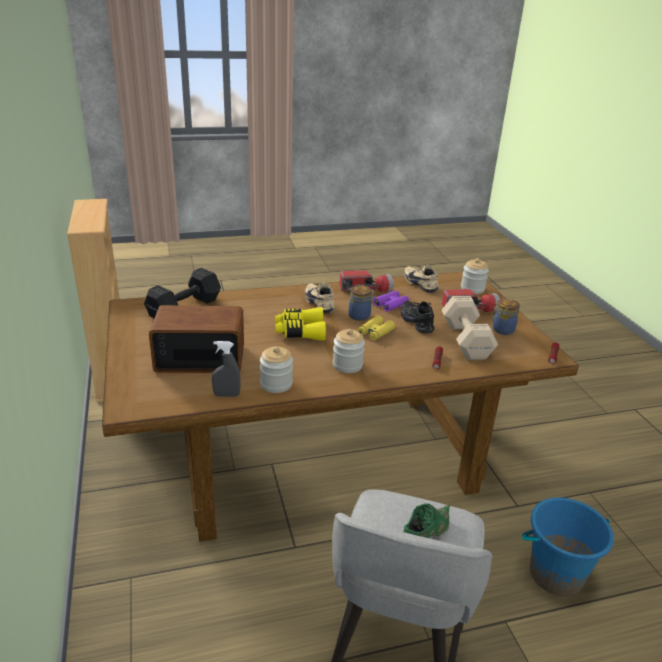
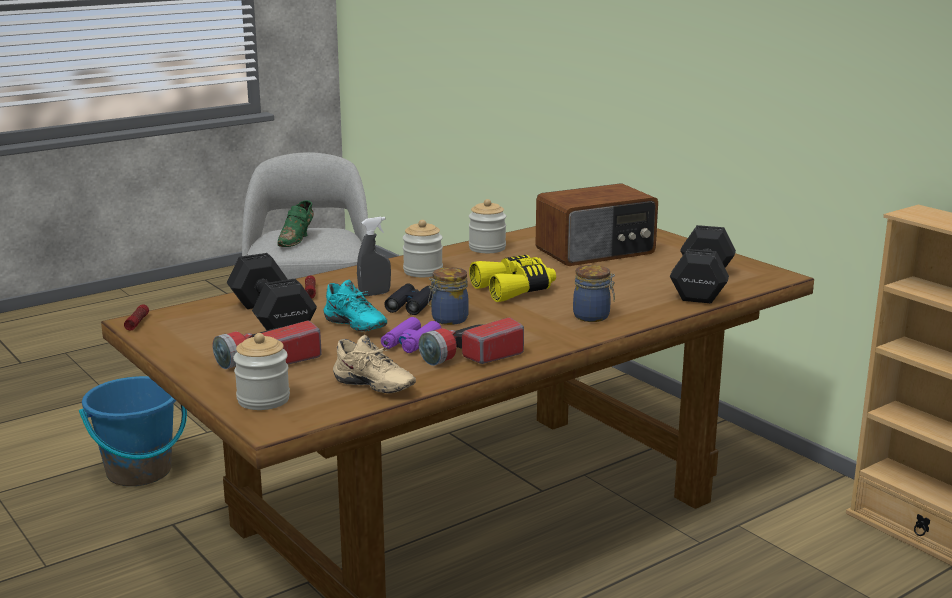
camera: 160 degrees right, 10 degrees down
(226, 395) = (526, 236): grey spray bottle -> grey spray bottle (374, 294)
(321, 303) = (524, 324): beige shoe -> none
(375, 332) = (411, 305): yellow binoculars -> black binoculars
(418, 322) = (353, 327): black shoe -> turquoise shoe
(466, 340) = (271, 319): beige dumbbell -> black dumbbell
(502, 329) = (211, 341): jar -> jar (593, 316)

